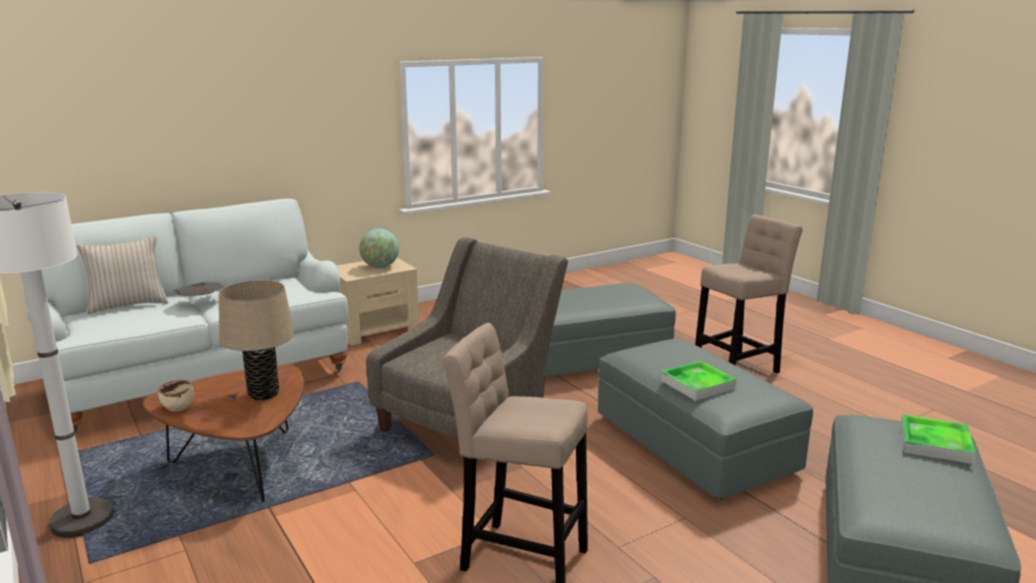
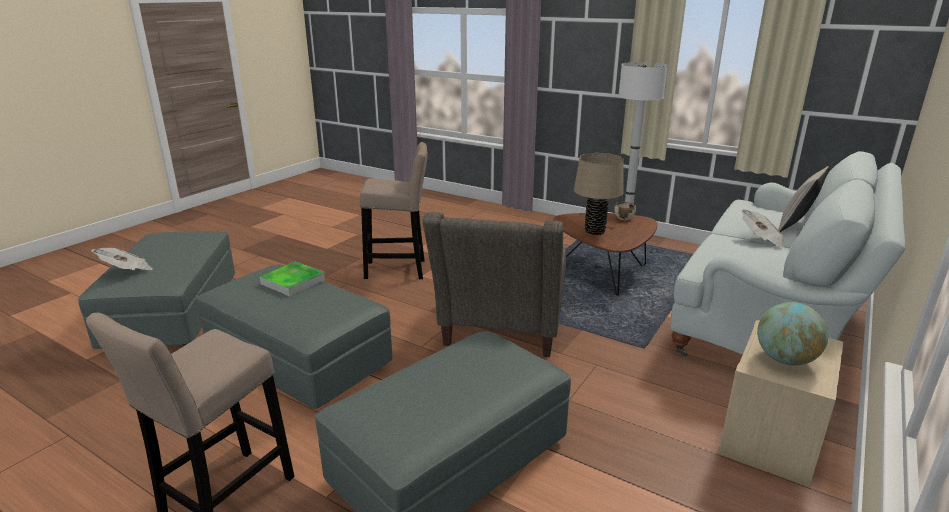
camera: 155 degrees right, 5 degrees up
(935, 443) = (127, 271): tray -> newspaper

